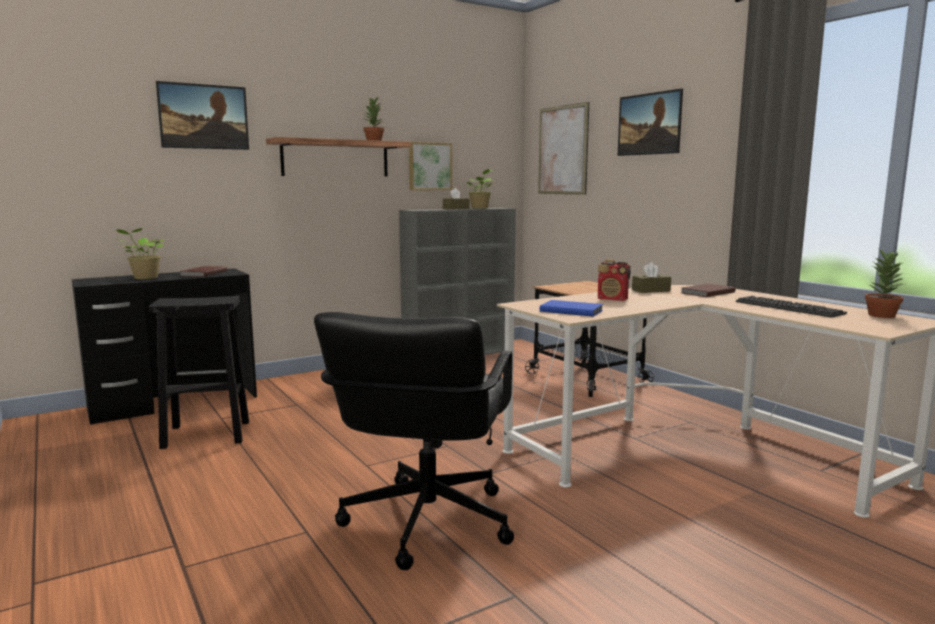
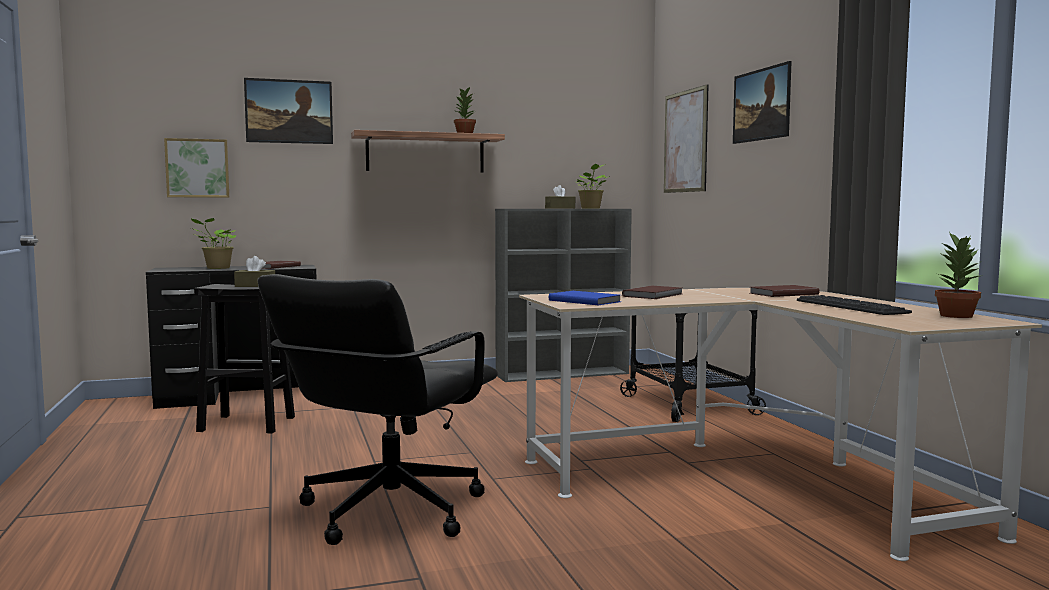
camera: 15 degrees right, 5 degrees down
(429, 166) = (533, 162): picture -> picture (197, 168)
(612, 299) = (654, 295): radio -> brown book
(651, 290) = (718, 290): brown tissue box -> brown tissue box (255, 286)

